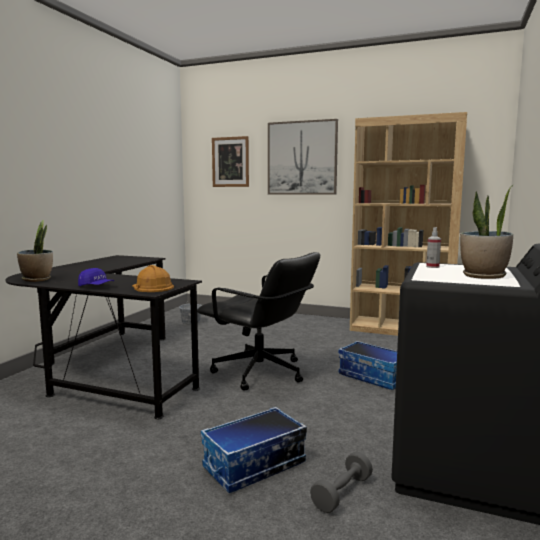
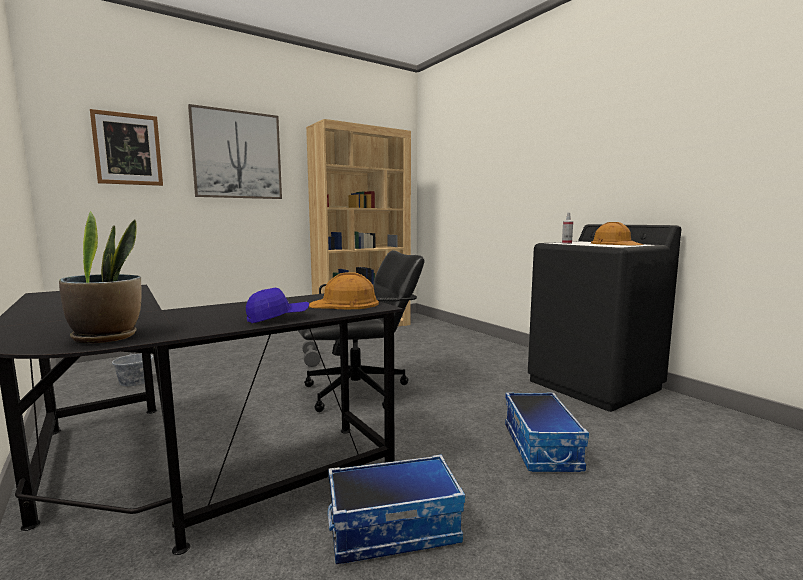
camera: 55 degrees left, 0 degrees up
(342, 493) = (603, 428): grey dumbbell -> grey dumbbell (311, 360)
(374, 377) = (433, 360): storage box -> storage box (394, 528)
(483, 276) = (615, 244): potted plant -> orange hard hat

